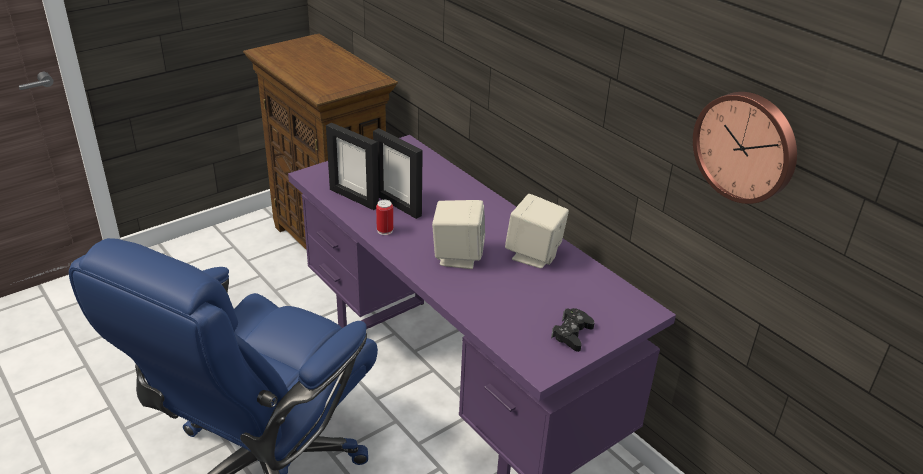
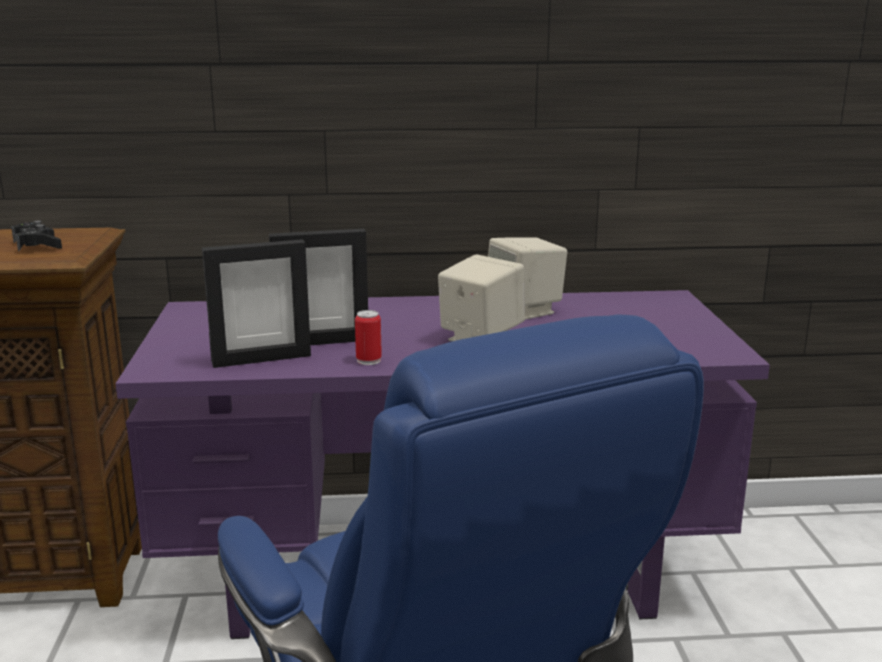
camera: 55 degrees left, 15 degrees down
(572, 334) = (683, 329): black game controller -> black game controller (37, 245)
(746, 146) = (731, 62): wall clock -> none

